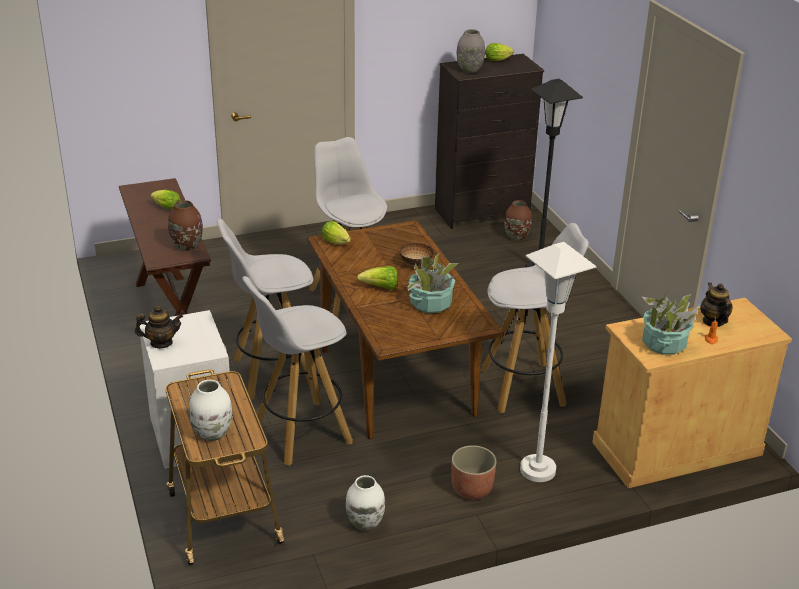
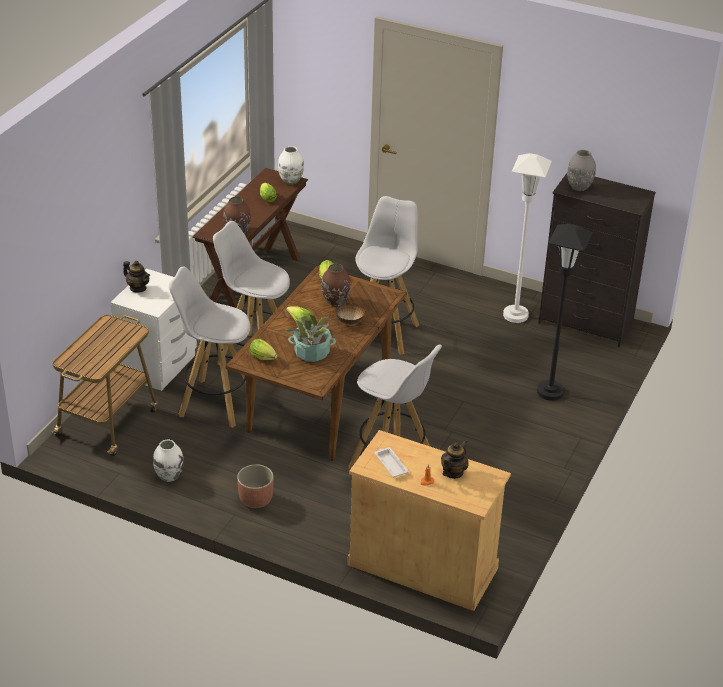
camera: 45 degrees right, 5 degrees up
(213, 433) = (84, 356): white vase -> white vase (291, 181)
(499, 60) = (621, 189): lettuce -> lettuce (264, 358)
(516, 237) = (578, 357): brown vase -> brown vase (335, 301)
(537, 470) = (312, 516): white floor lamp -> white floor lamp (515, 315)
(664, 344) = (390, 464): potted plant -> white tray

